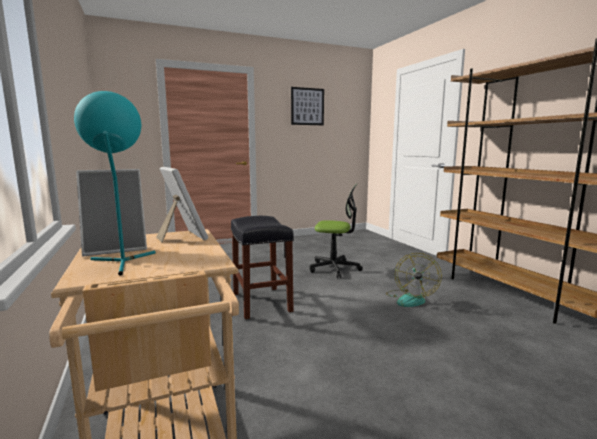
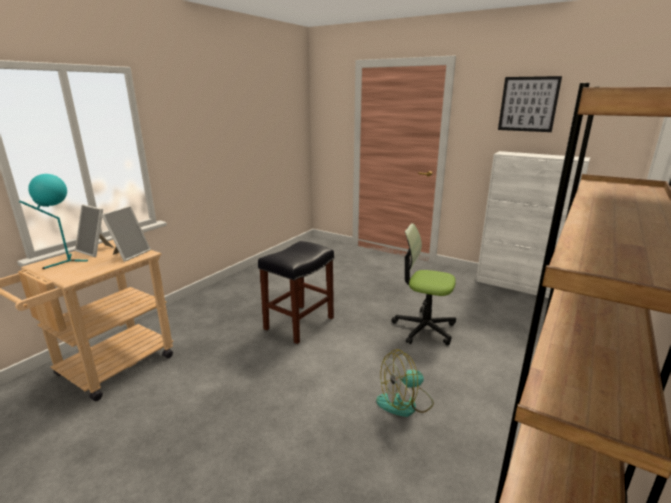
camera: 55 degrees right, 10 degrees up
(324, 236) = (517, 286): none -> white cabinet
(334, 268) = (424, 328): office chair -> office chair turned 135 degrees clockwise

